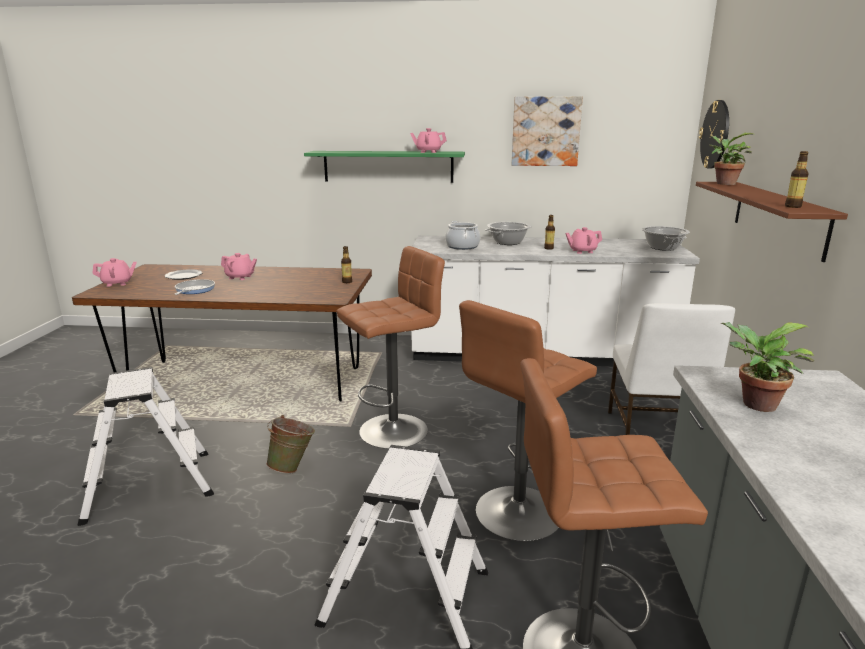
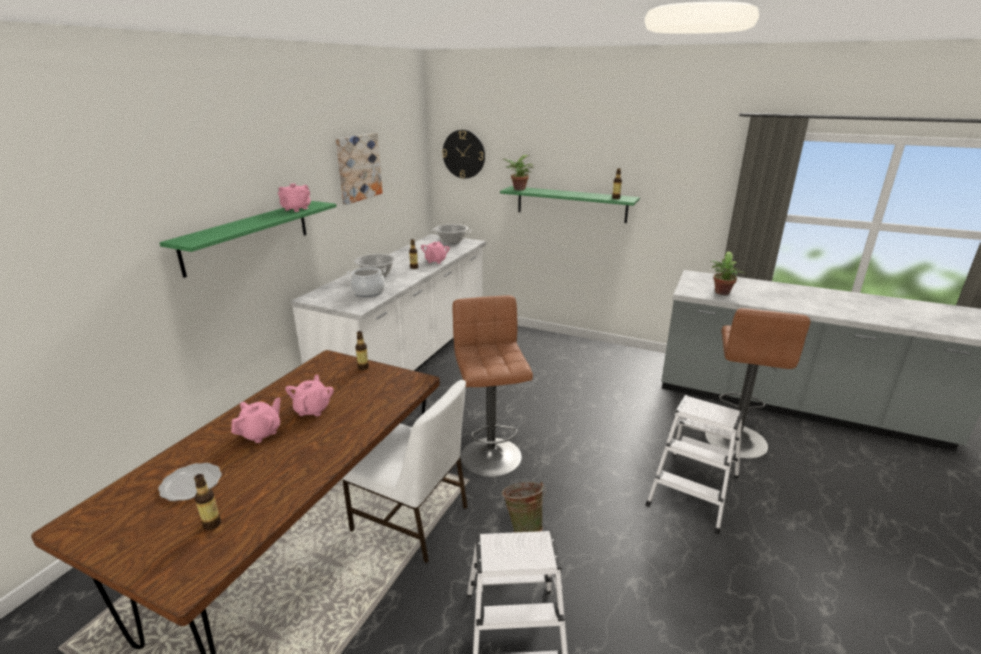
camera: 70 degrees left, 5 degrees up
(117, 283) = (148, 559): pink teapot -> pink teapot (313, 409)
(144, 287) = (212, 524): none -> bottle
(194, 290) = (285, 473): frying pan -> none
(517, 512) = (619, 427): brown stool -> none
(654, 435) = (554, 356): white chair -> white chair (411, 520)
(778, 217) = (571, 204): brown shelf -> green shelf

